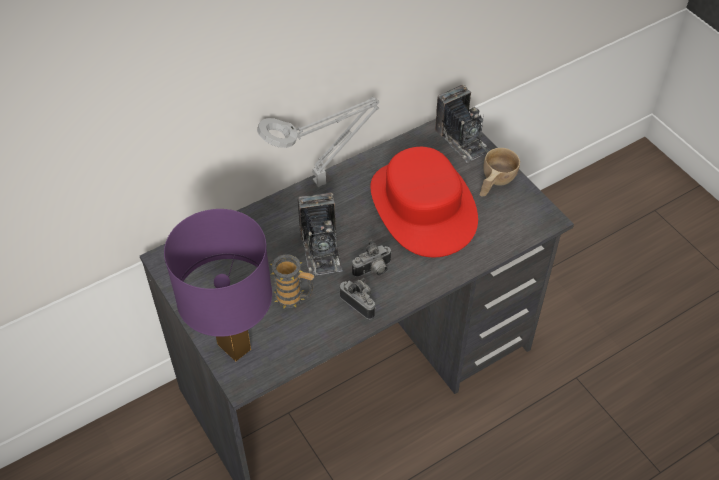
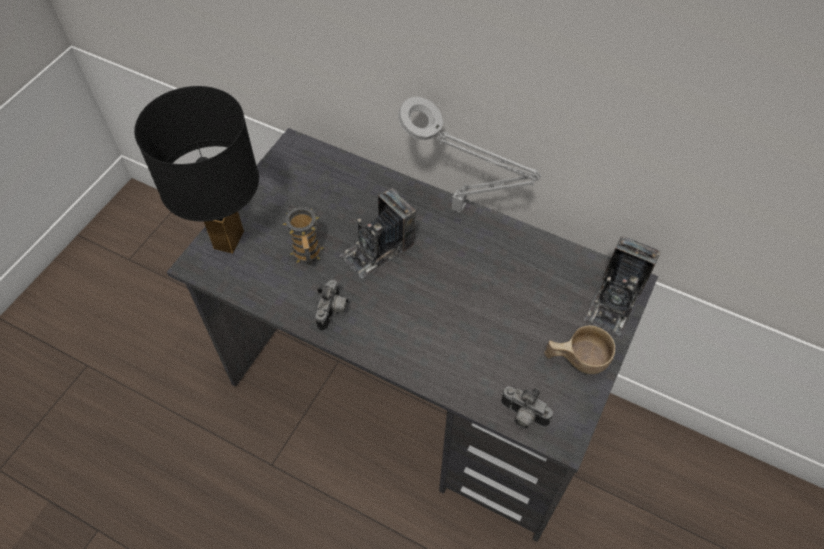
camera: 60 degrees right, 5 degrees up
(235, 347) = (229, 240): purple table lamp -> black table lamp
(373, 271) = (379, 304): camera -> camera (522, 416)
(422, 207) = (491, 307): red hat -> none

